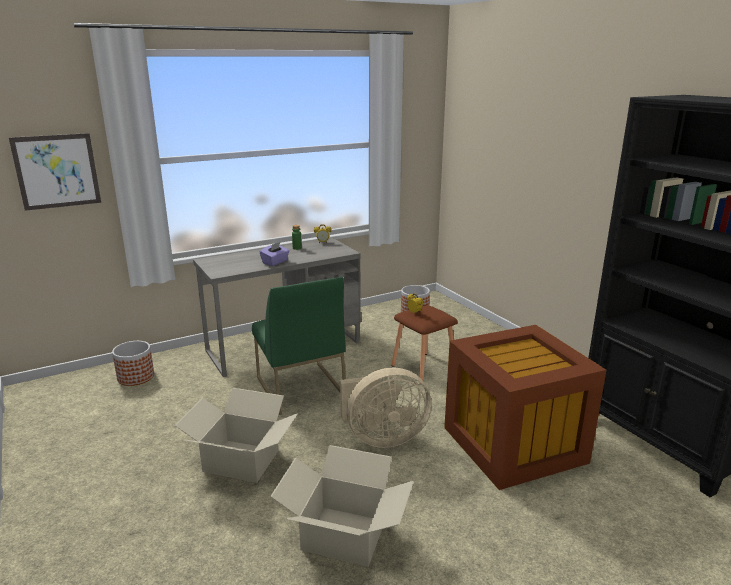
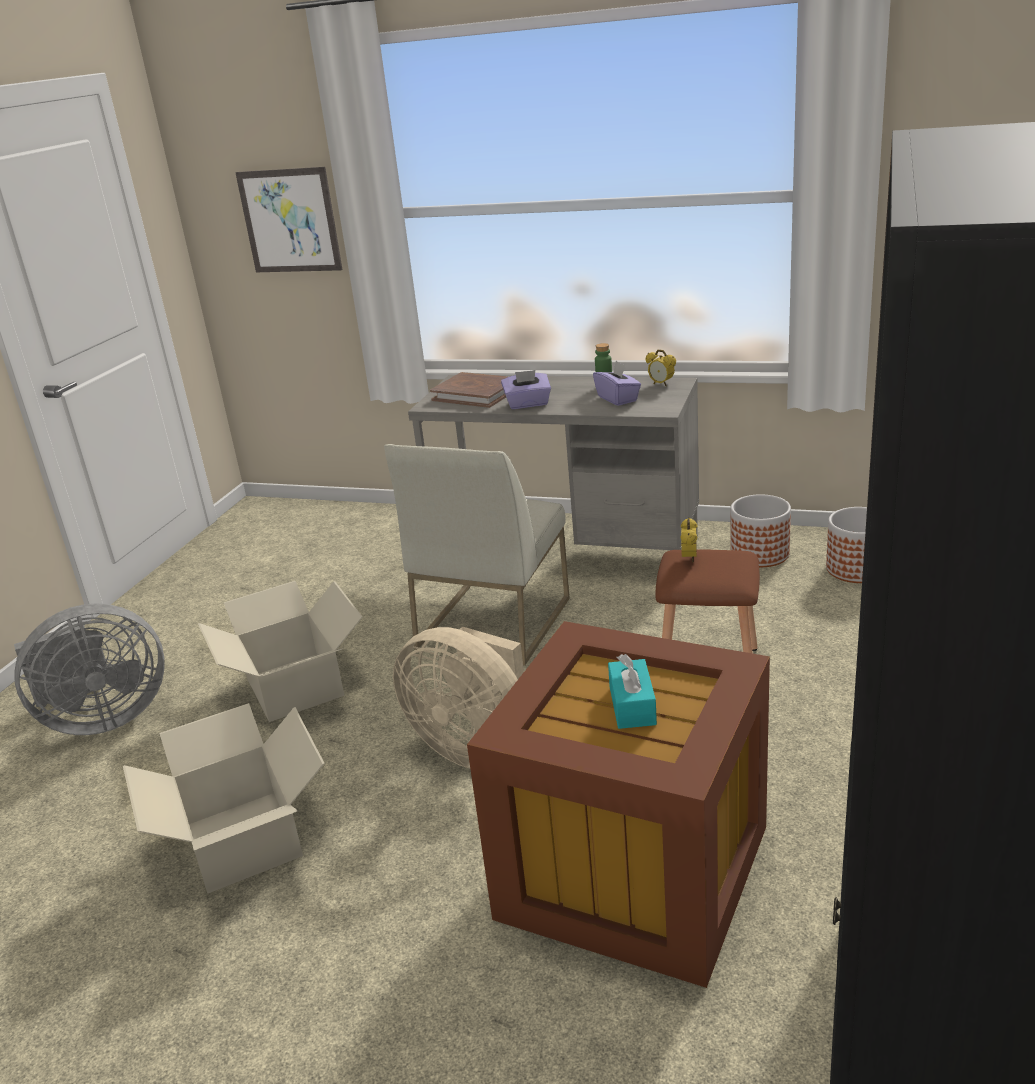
camera: 50 degrees right, 5 degrees up
(132, 541) = (102, 719): none -> grey fan
(136, 377) = (356, 531): planter -> planter (760, 554)
(234, 264) = (476, 394): none -> brown book
(299, 387) = (493, 622): green chair -> white chair
(316, 251) = (618, 399): none -> purple tissue box
(524, 357) = (632, 705): none -> turquoise tissue box

